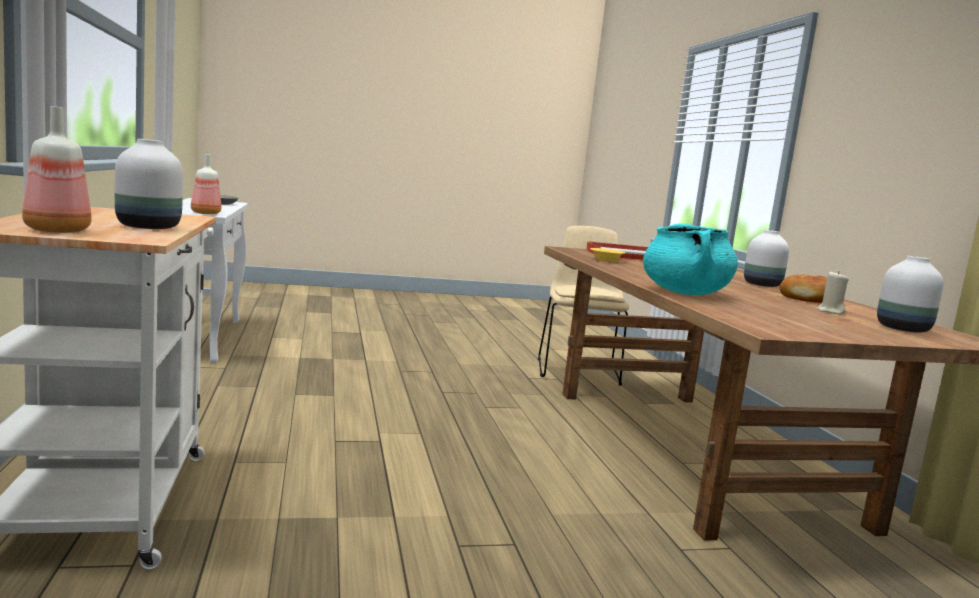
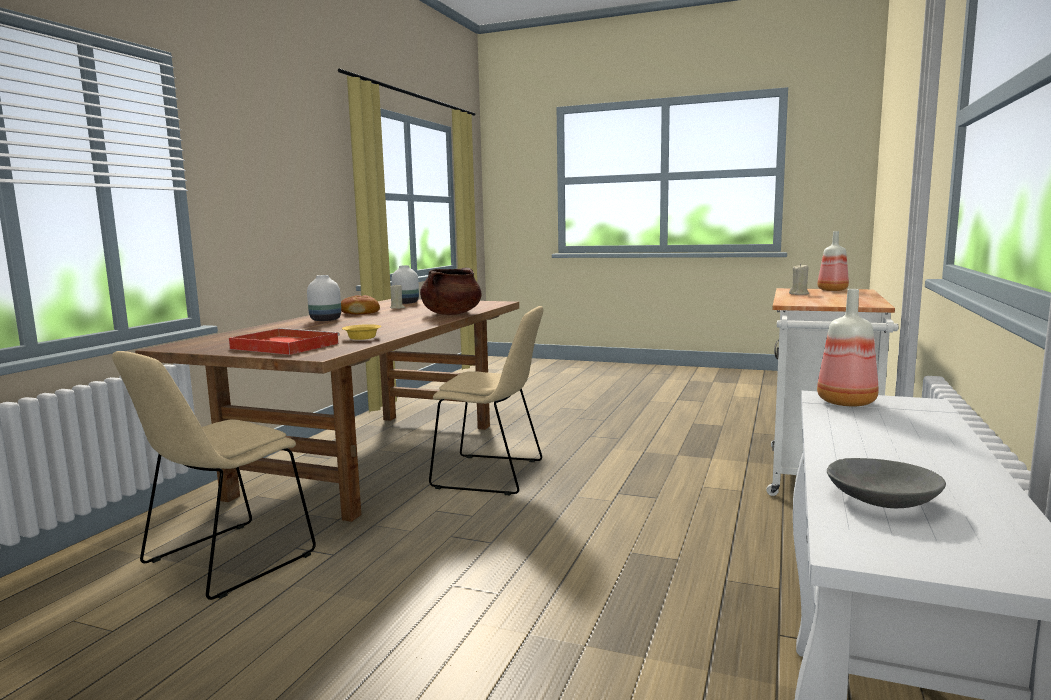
camera: 145 degrees left, 0 degrees up
(148, 227) = (799, 294): white vase -> beige candle
(535, 446) = (493, 475): none -> beige chair
(685, 293) = (452, 314): turquoise cooking pot -> brown cooking pot

